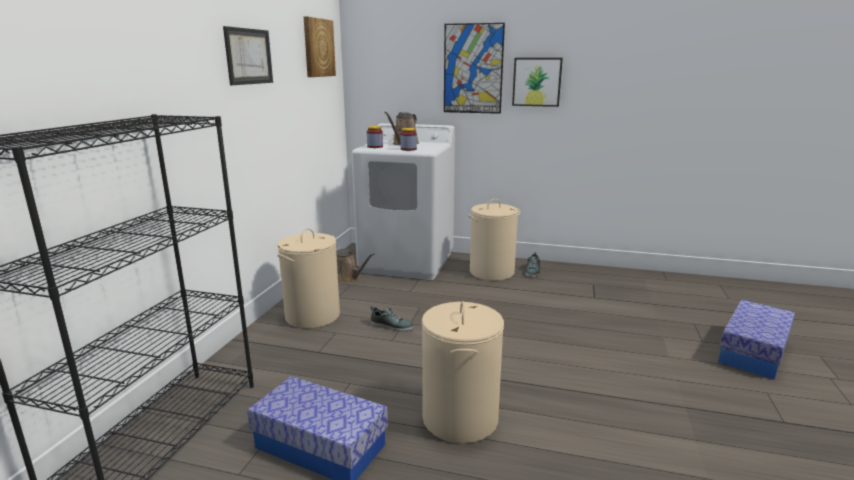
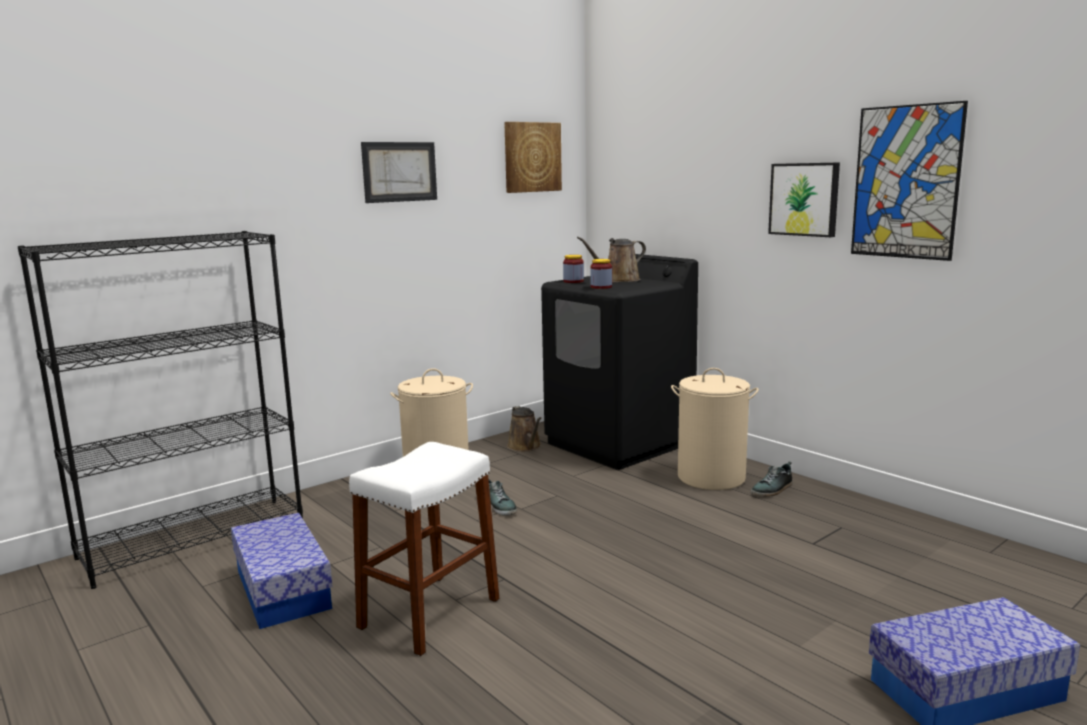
camera: 35 degrees right, 5 degrees down
(407, 262) = (619, 443): white washing machine -> black washing machine
(460, 418) = (430, 613): beige laundry basket -> white stool
(473, 69) = (724, 180): picture -> picture (906, 182)

